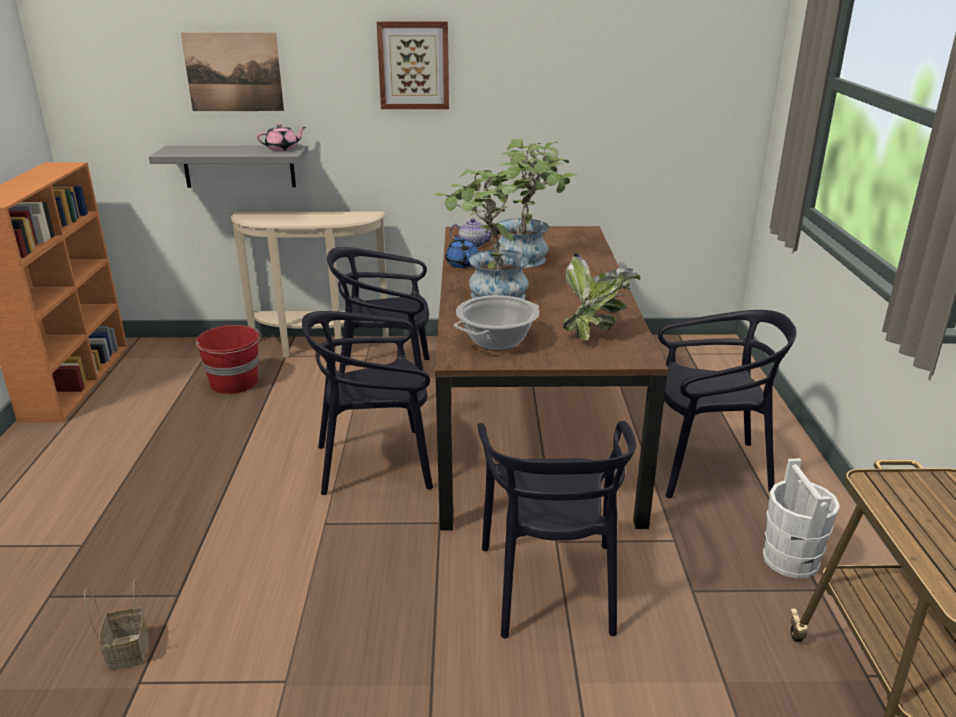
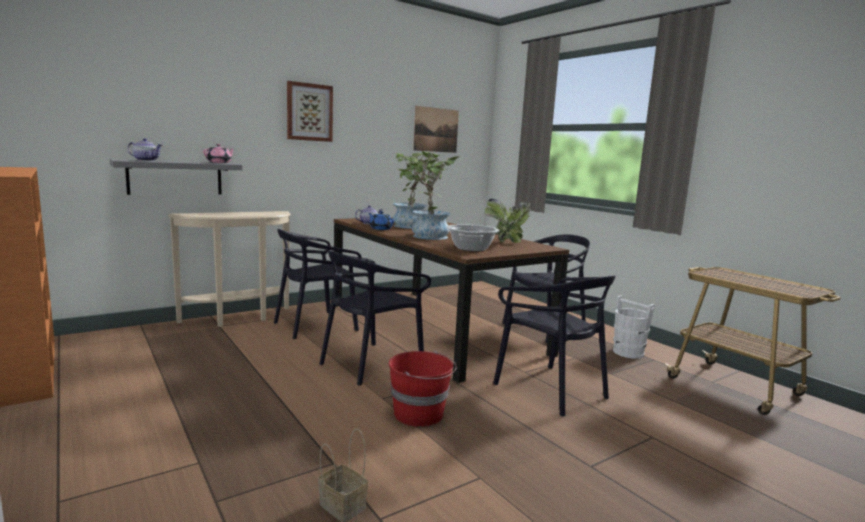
camera: 35 degrees left, 15 degrees down
(193, 150) = (146, 160): none -> teapot
(233, 72) = (177, 105): picture -> picture (436, 130)
(235, 383) = (198, 346): red bucket -> red bucket (419, 414)

